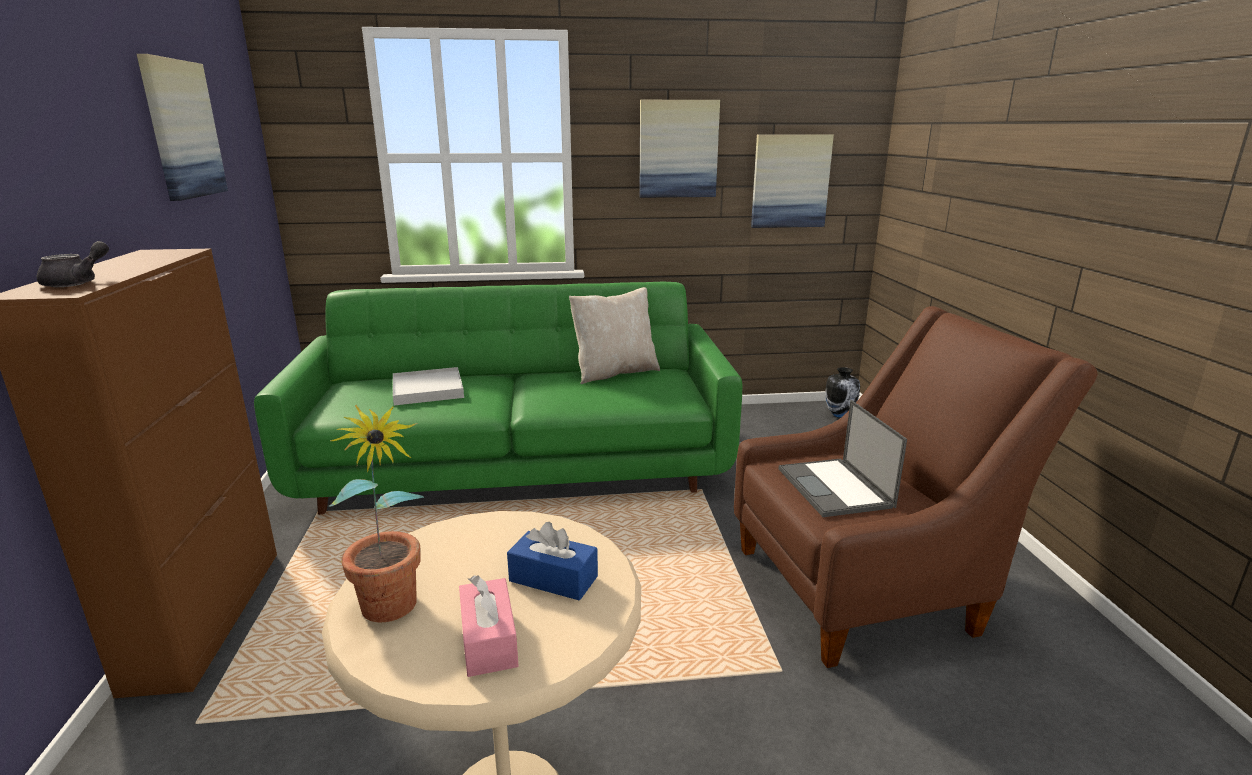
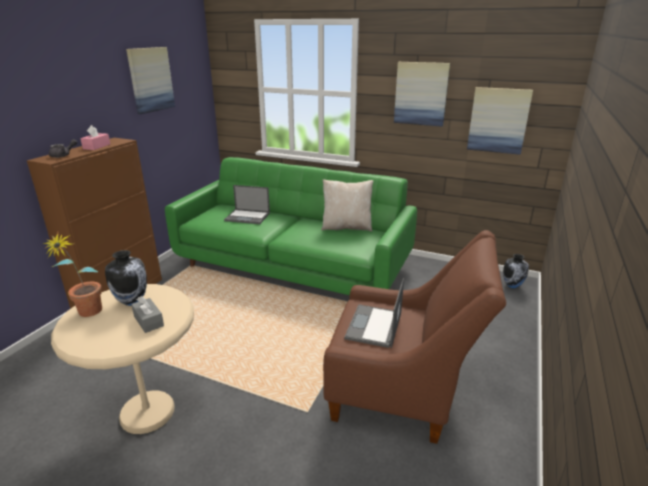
camera: 30 degrees right, 5 degrees up
(428, 390) = (248, 217): white tray -> laptop
(462, 557) = (132, 301): none -> vase
(489, 640) = (100, 335): pink tissue box -> pink tissue box (97, 146)
(553, 579) = (148, 321): blue tissue box -> grey tissue box

